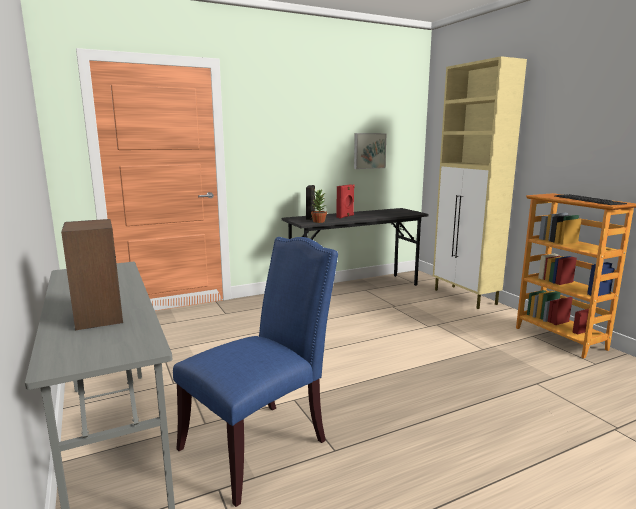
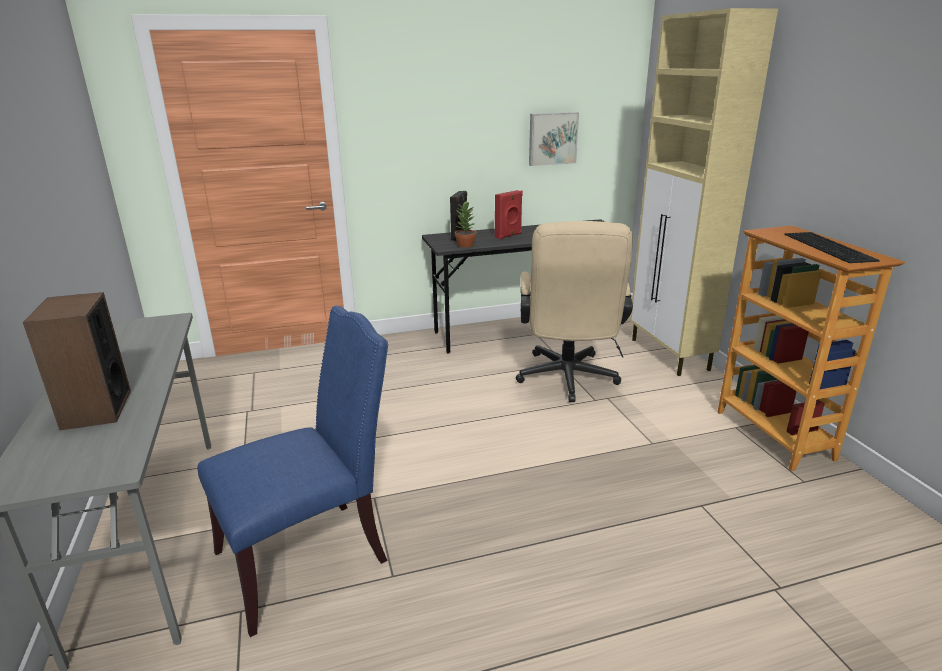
camera: 10 degrees right, 10 degrees up
(402, 316) = (567, 380): none -> beige office chair

